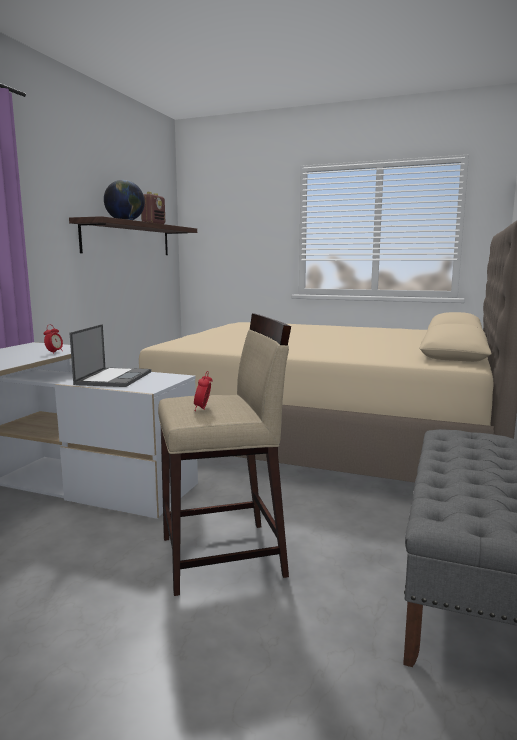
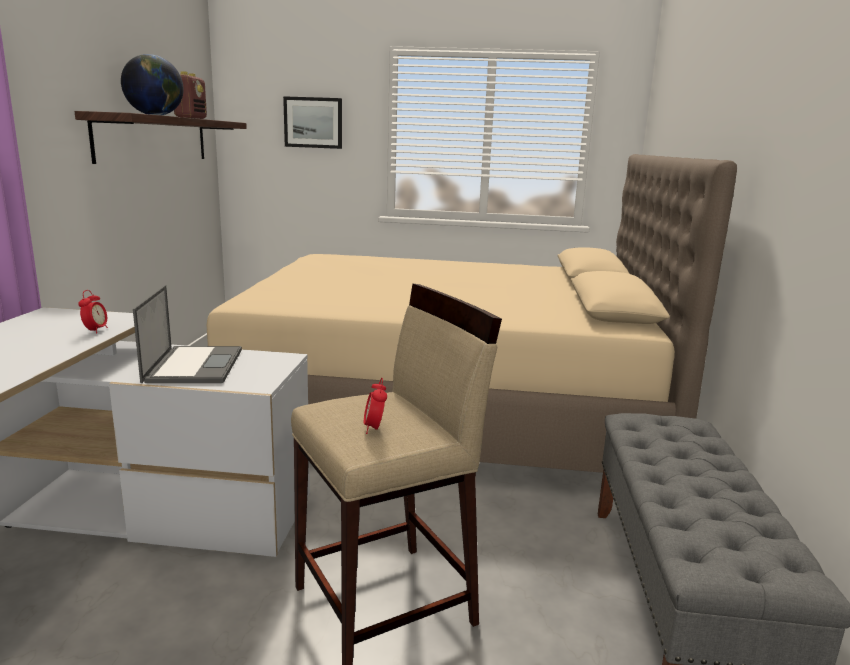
camera: 15 degrees left, 5 degrees up
(245, 226) = (313, 122): none -> picture

